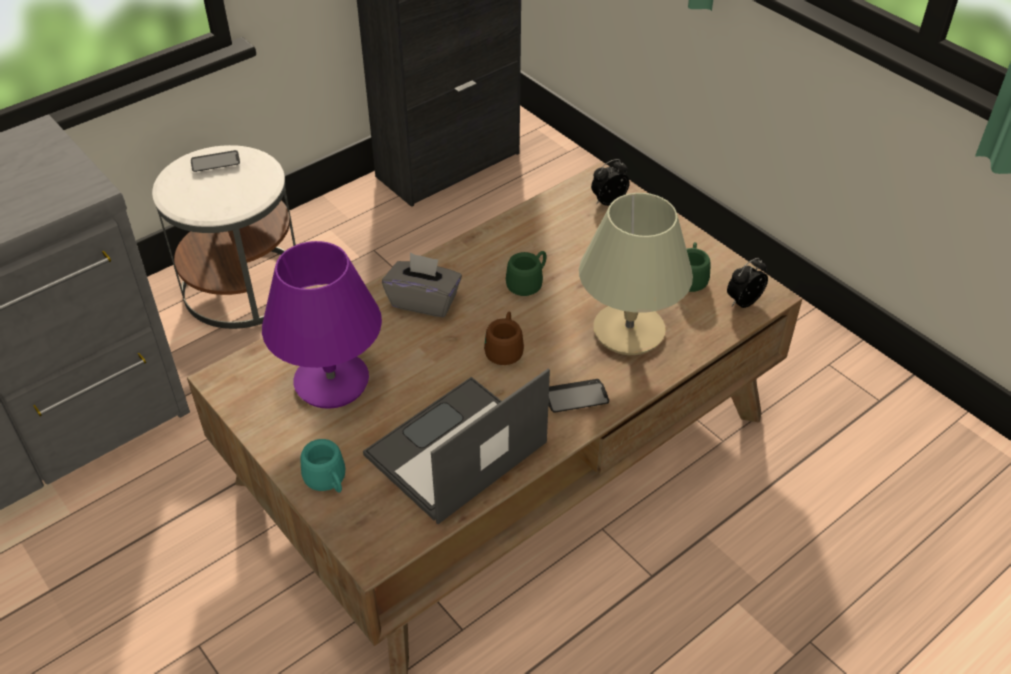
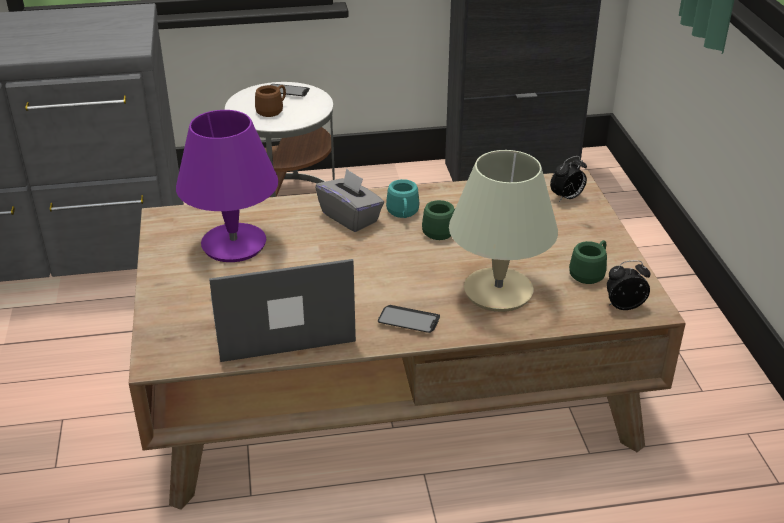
camera: 30 degrees right, 10 degrees down
(328, 482) = (171, 305): turquoise mug -> turquoise mug (403, 214)
(505, 349) = (383, 269): brown mug -> brown mug (273, 110)
(608, 201) = (567, 198): alarm clock -> alarm clock turned 150 degrees clockwise

